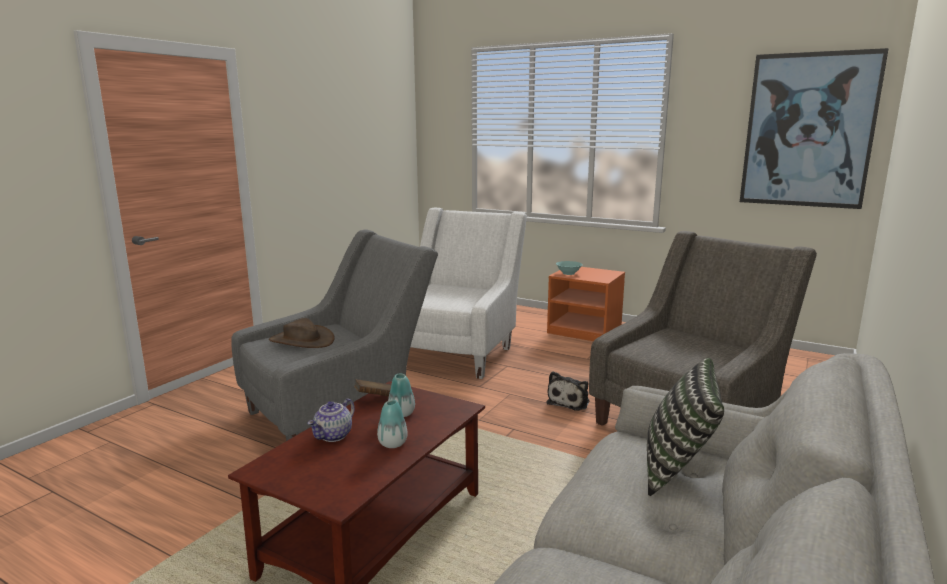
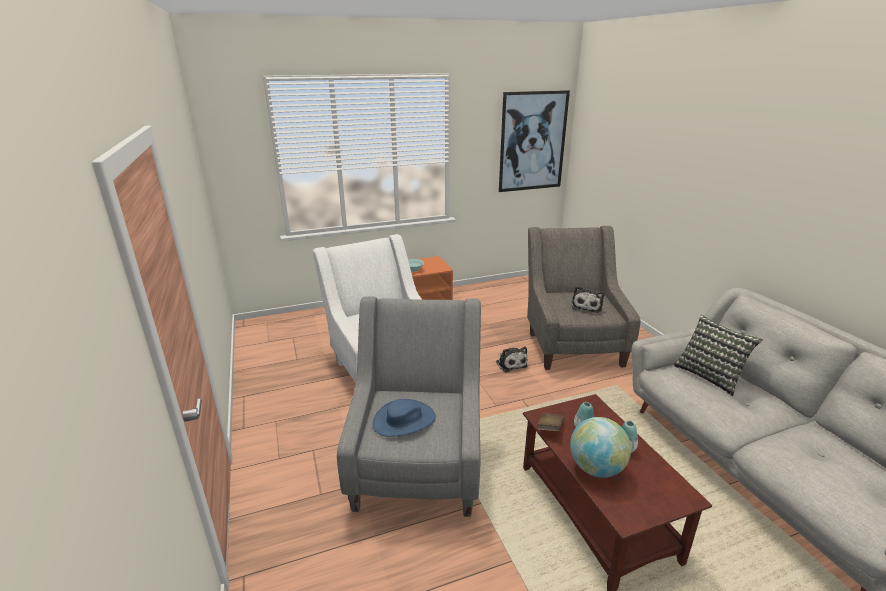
camera: 50 degrees left, 10 degrees up
(301, 340) = (404, 421): brown hat -> blue hat
(334, 436) = (596, 468): teapot -> globe
(684, 351) = (587, 306): none -> plush toy

